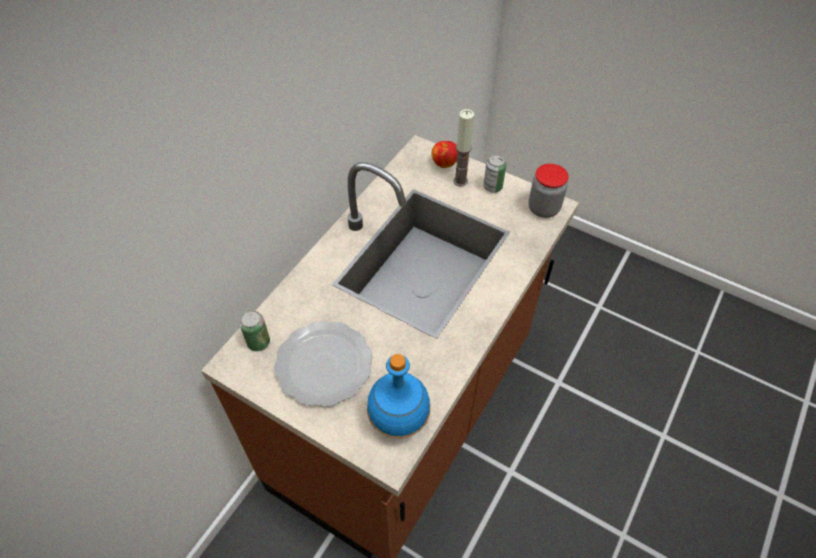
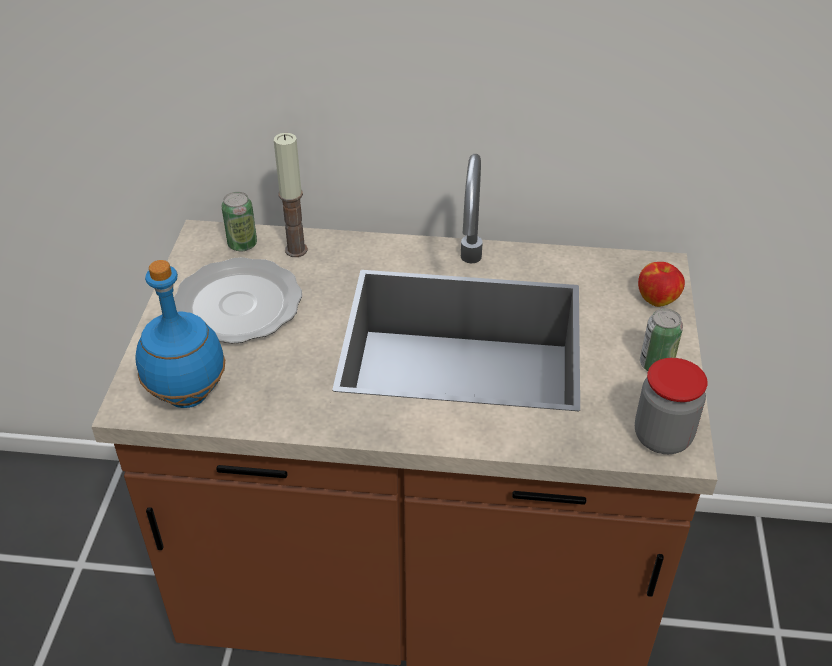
camera: 65 degrees right, 10 degrees down
(460, 181) = (636, 326): candle -> candle (296, 250)

